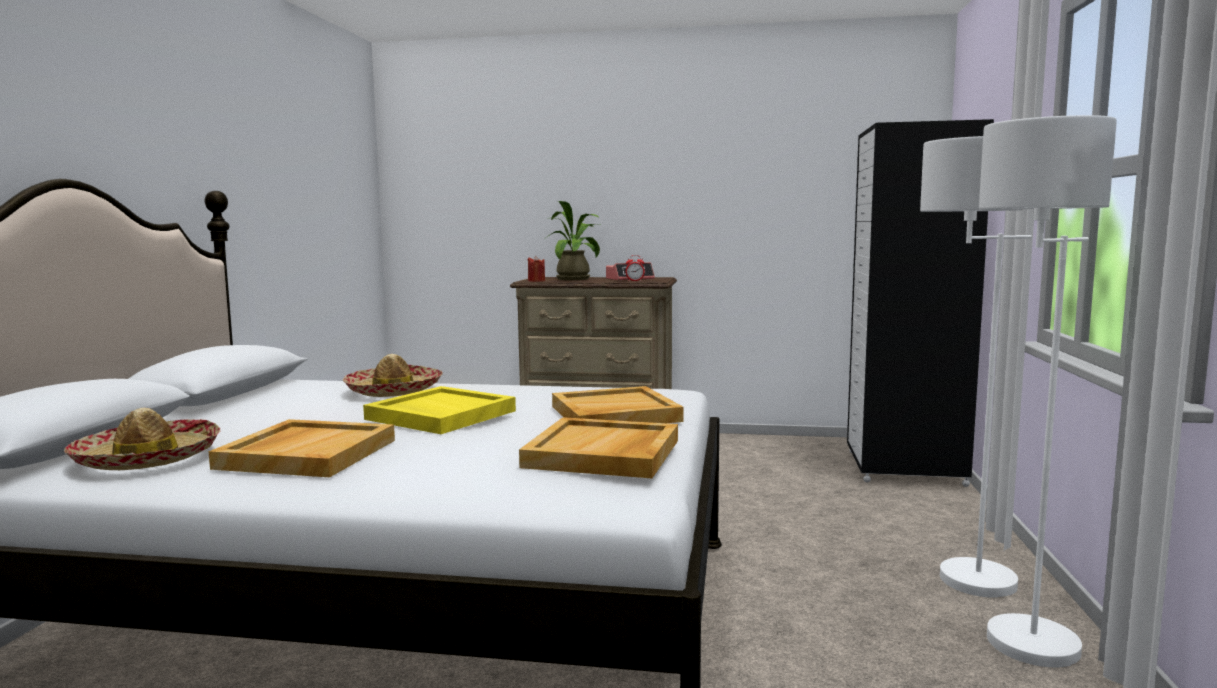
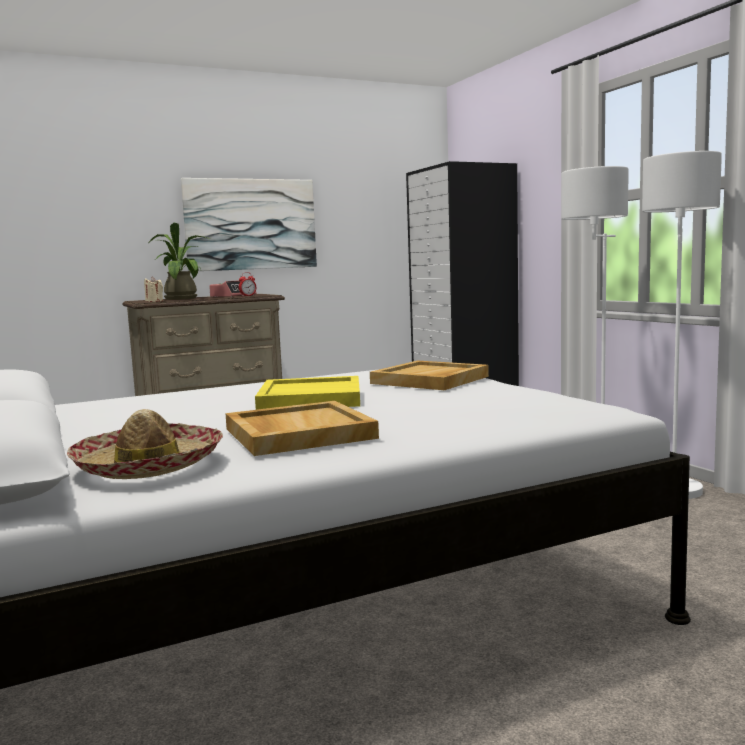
camera: 35 degrees left, 0 degrees up
(393, 391) = (192, 396): hat -> none
(536, 281) = (154, 301): red candle -> beige candle
(604, 454) = (517, 393): beige tray -> none
(671, 199) = (251, 224): none -> picture

